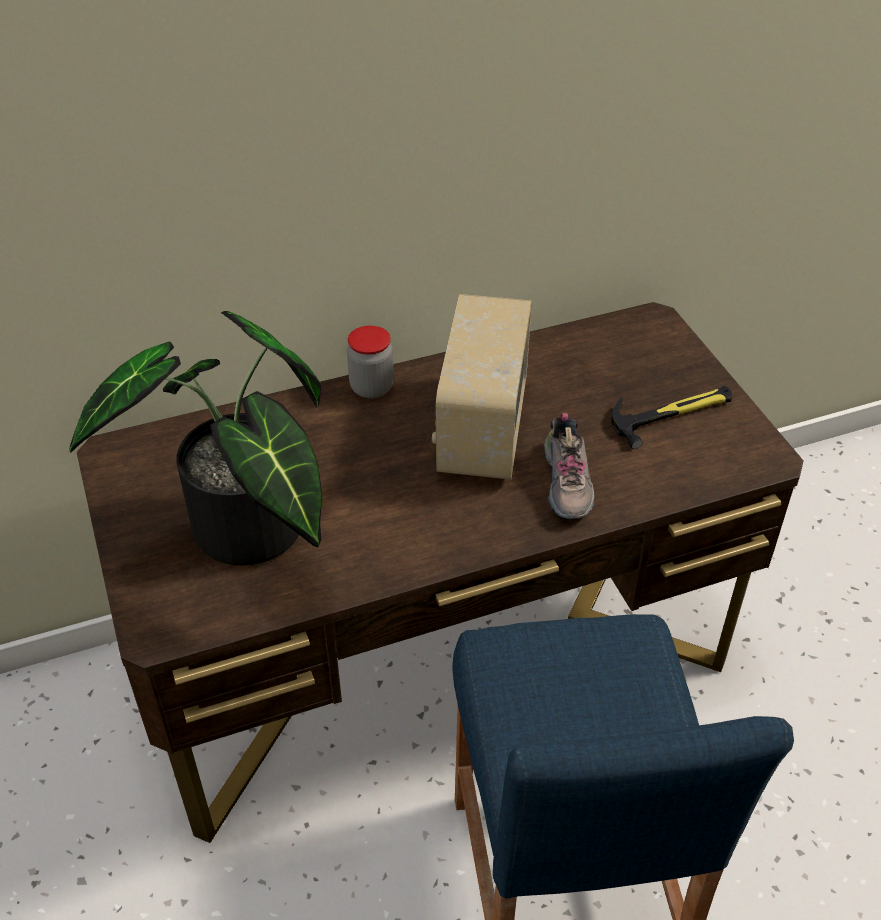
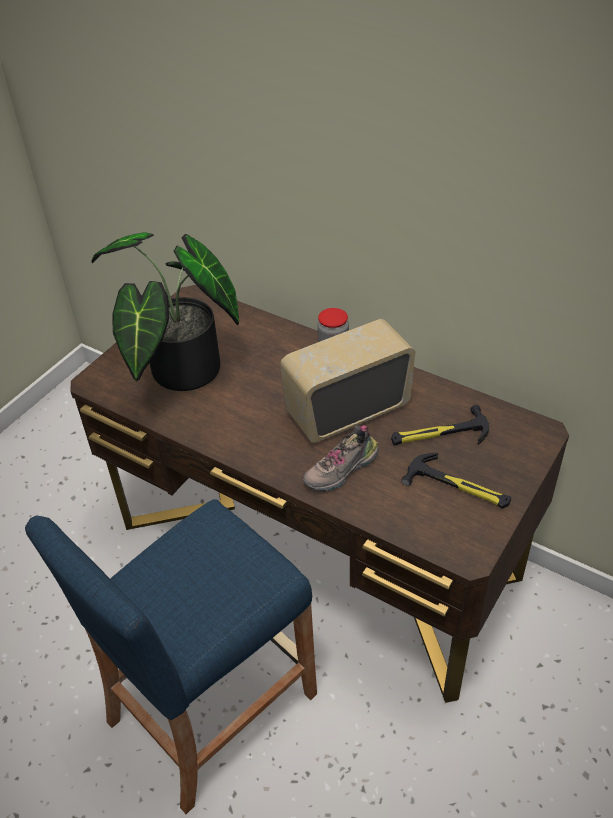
camera: 55 degrees right, 0 degrees up
(588, 385) = (439, 434): none -> hammer

